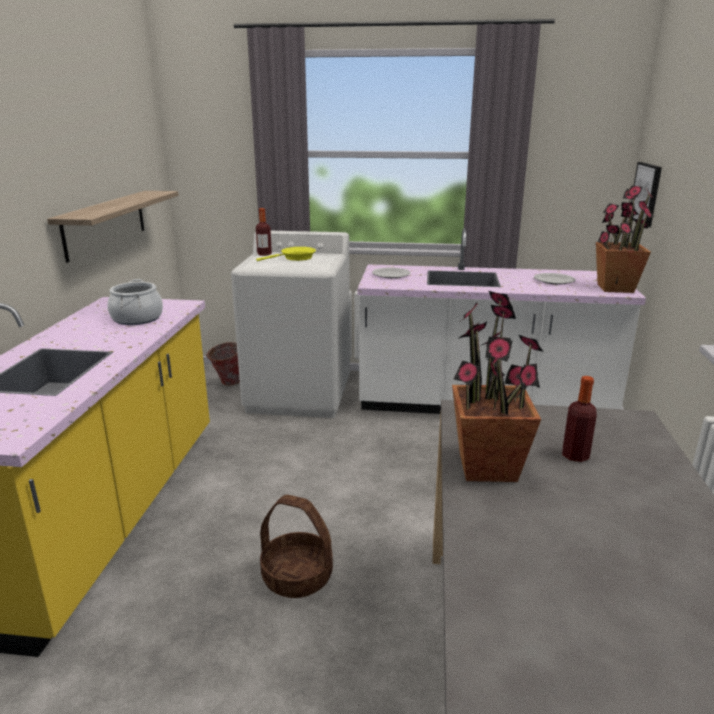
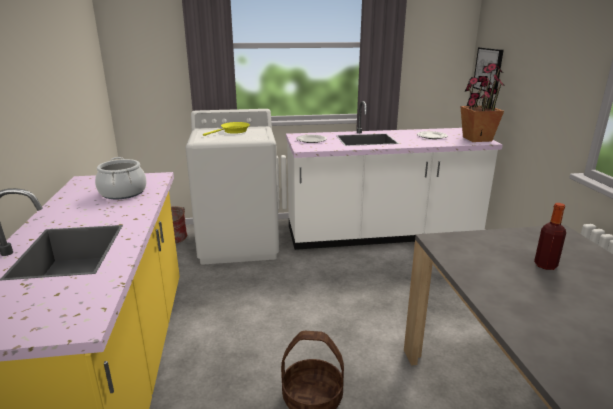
camera: 15 degrees left, 0 degrees up
(105, 223) = (69, 109): shelf -> none
(264, 254) = (204, 130): bottle -> none
(488, 468) = (495, 284): potted plant -> none

